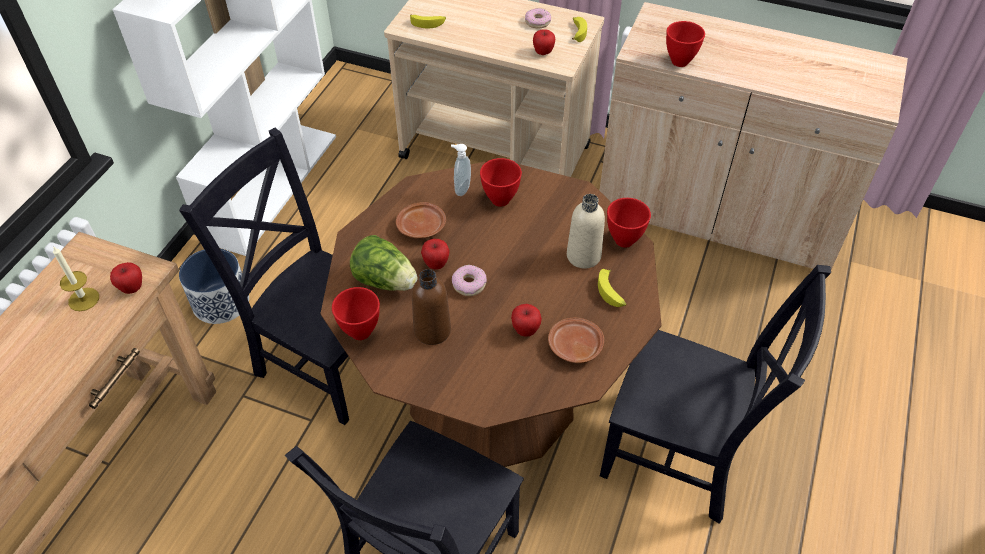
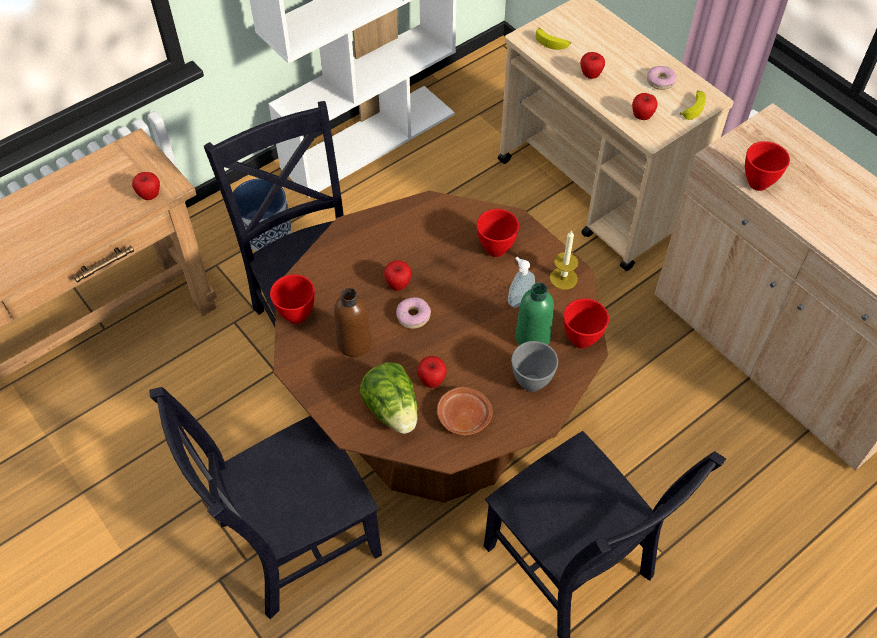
camera: 30 degrees right, 5 degrees up
(83, 299) = (111, 189): candle -> candle (563, 278)
(385, 281) = (346, 280): lettuce -> lettuce (393, 410)
(422, 226) = (410, 244): brown plate -> none
(461, 189) = (468, 224): soap dispenser -> soap dispenser (519, 300)
(478, 37) = (590, 75): none -> apple
(583, 256) = (532, 337): beige bottle -> green bottle
(611, 292) = (532, 383): banana -> grey bowl

